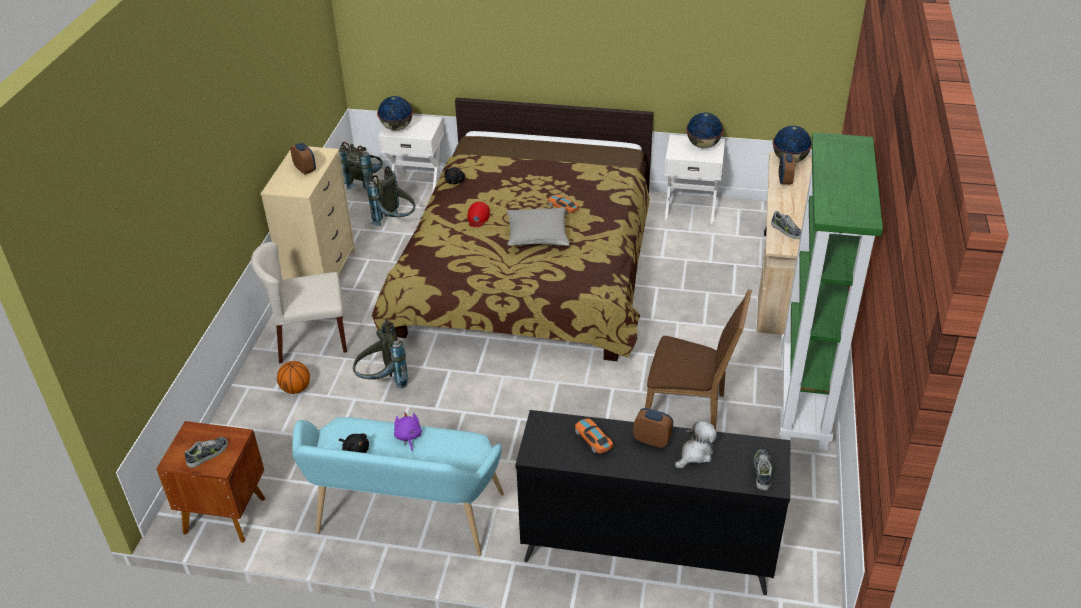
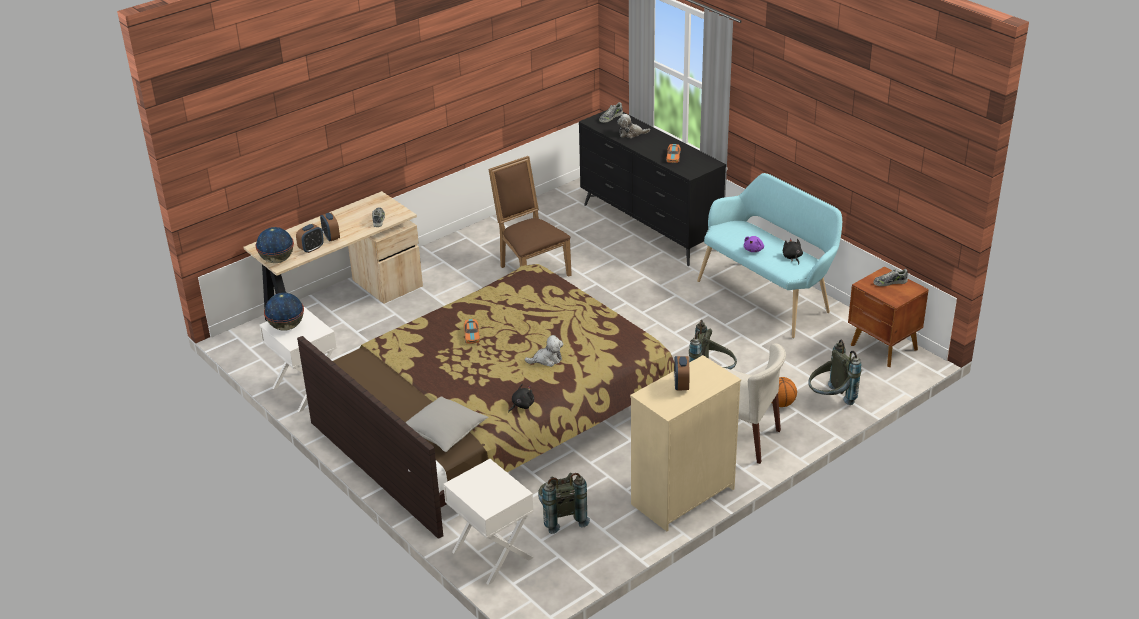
camera: 140 degrees left, 5 degrees down
(366, 184) = (541, 588): grey backpack -> grey backpack (830, 400)
(396, 128) = (503, 493): globe -> none
(478, 217) = (547, 360): red cap -> plush toy
(537, 235) = (523, 322): grey pillow -> grey pillow (444, 432)
(652, 440) = (644, 145): alarm clock -> alarm clock (331, 237)
(804, 399) = (460, 243): green bookcase -> none

